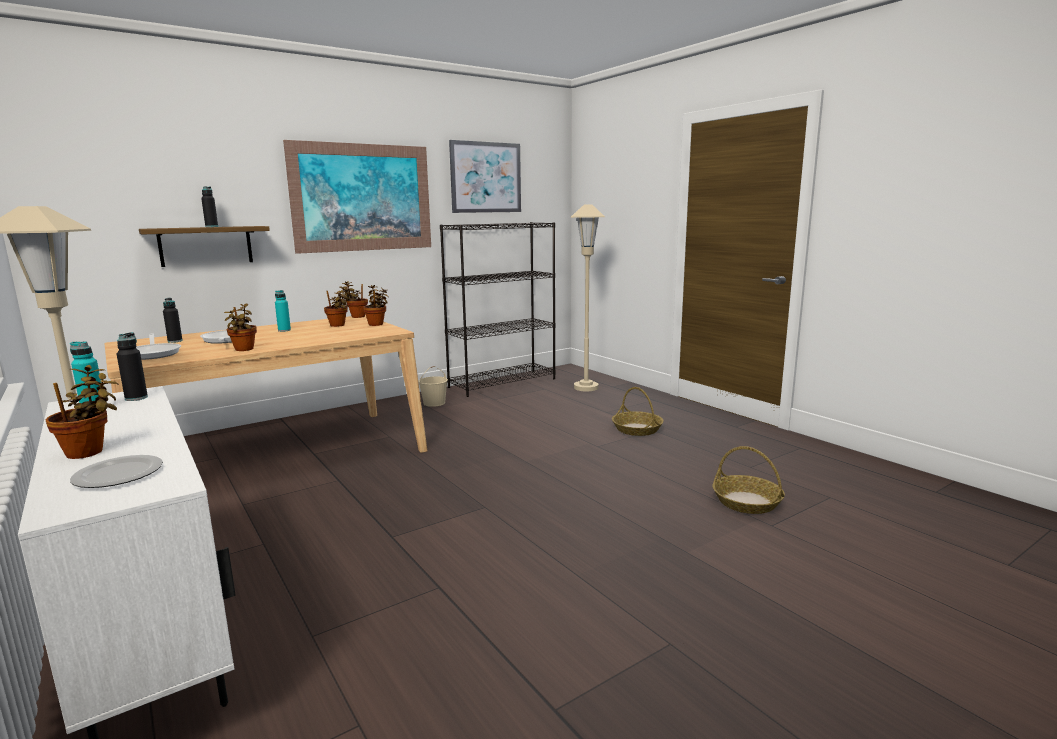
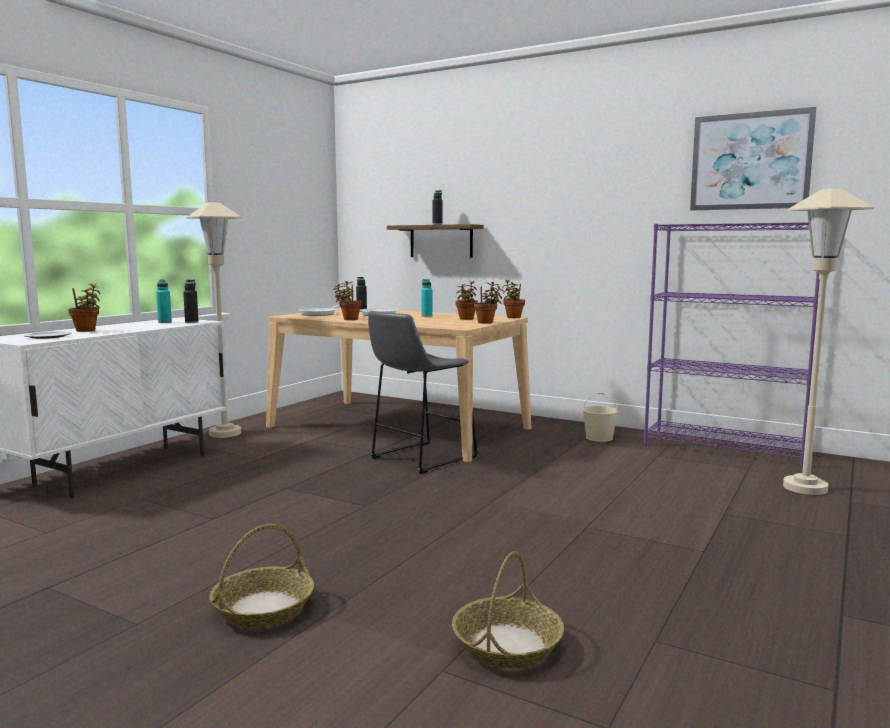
camera: 65 degrees right, 5 degrees down
(362, 198) = (579, 195): picture -> none
(390, 466) = (419, 458): none -> grey stool
(503, 383) = (725, 448): black bookcase -> purple bookcase
(636, 429) = (688, 540): basket -> basket (263, 608)

